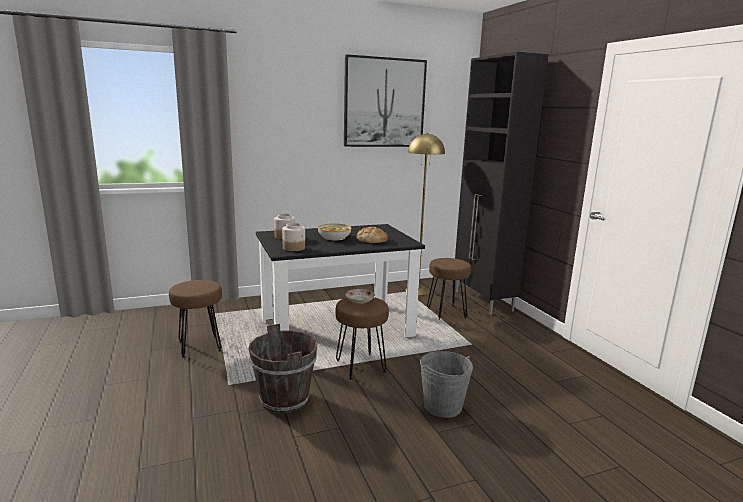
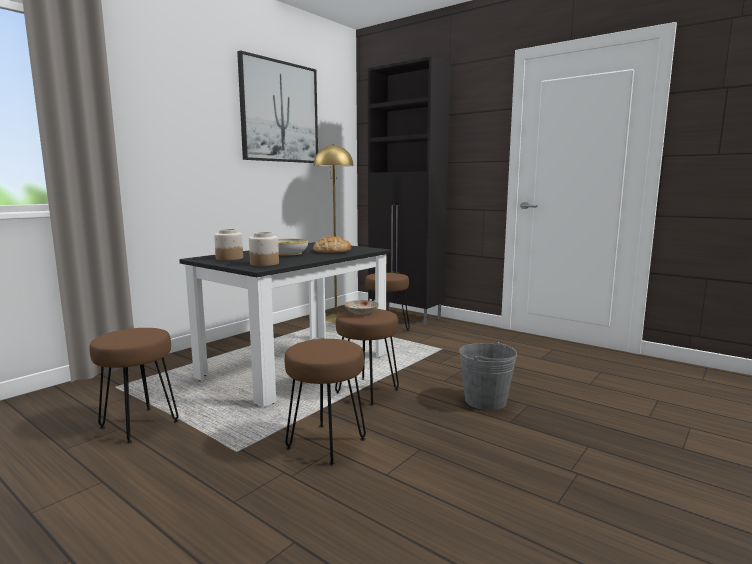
camera: 30 degrees left, 5 degrees down
(284, 399) = (326, 444): brown bucket -> brown stool

